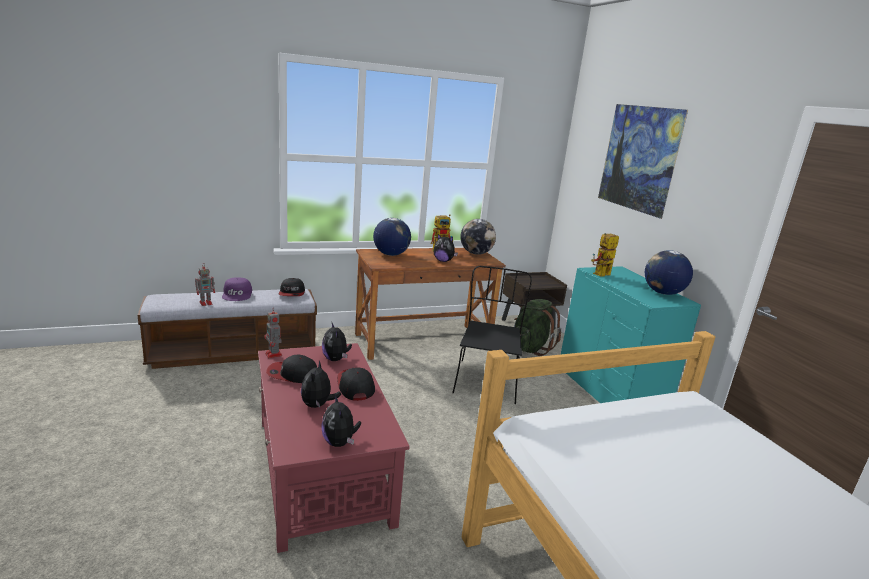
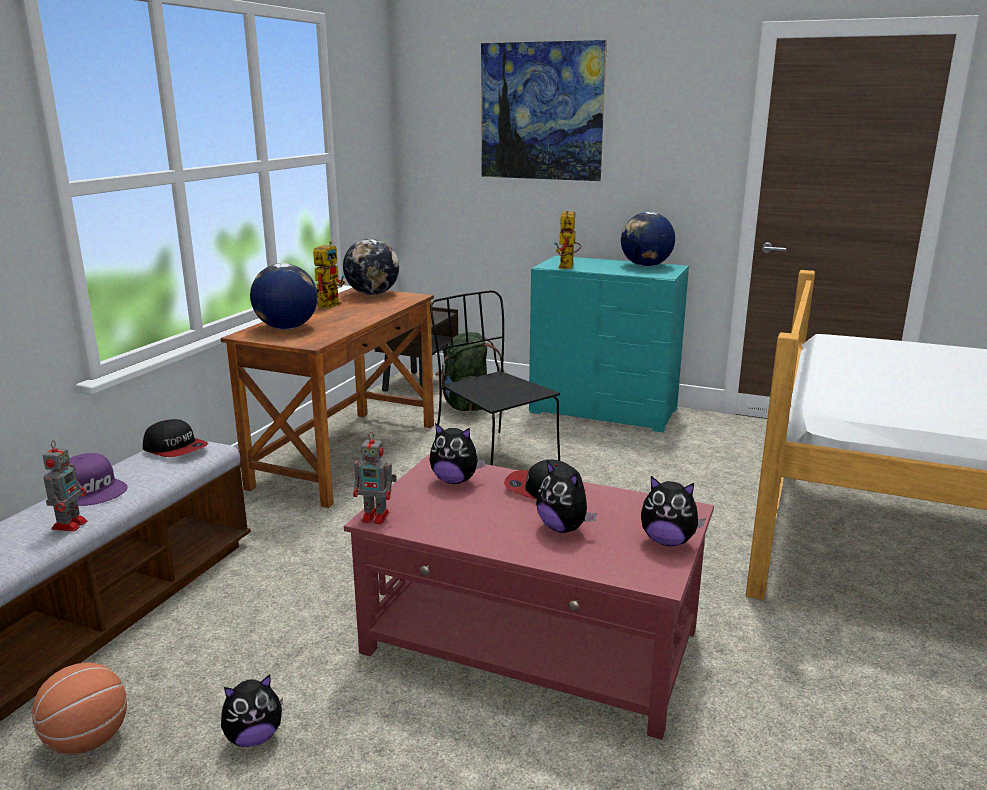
camera: 45 degrees left, 0 degrees up
(153, 390) = (87, 740): none -> basketball
(292, 374) = (457, 521): cap -> none
(443, 261) = (365, 313): plush toy -> plush toy (254, 737)

